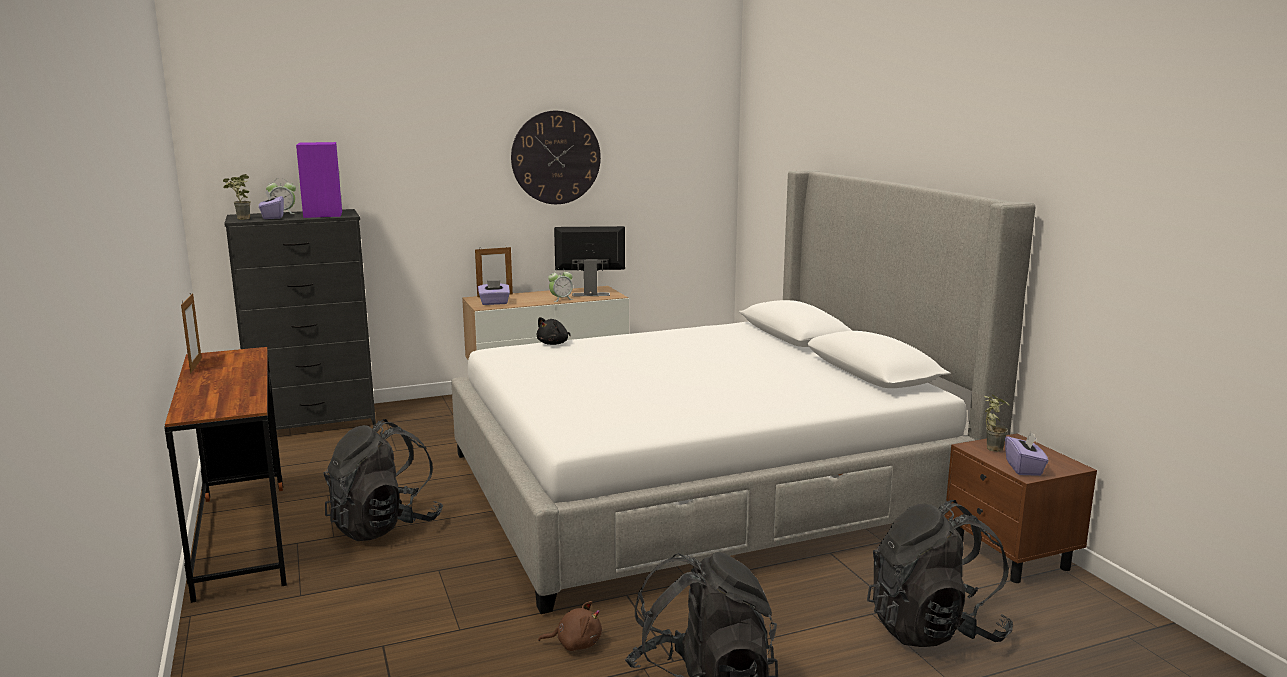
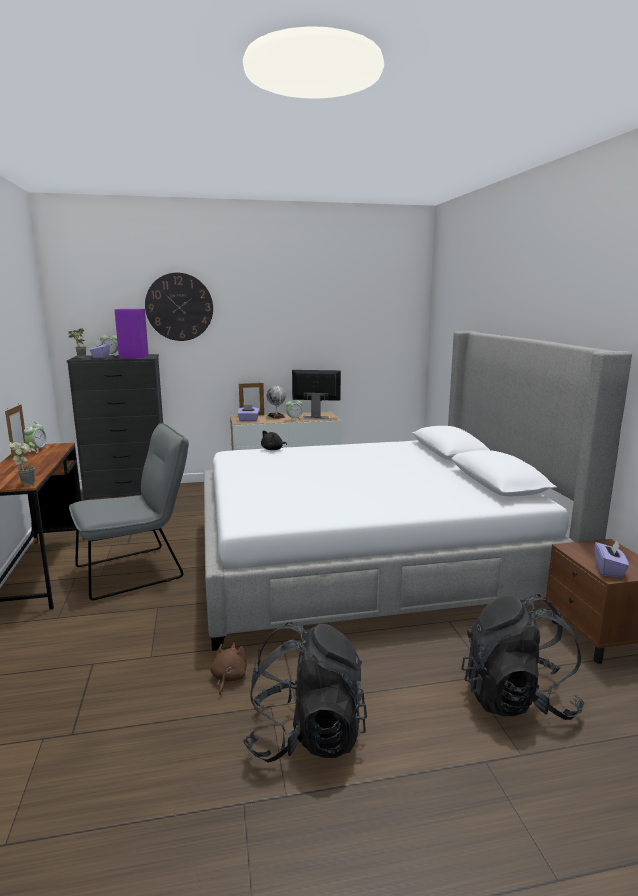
camera: 10 degrees right, 0 degrees up
(219, 360) = (37, 450): none -> alarm clock
(384, 526) = (137, 570): black backpack -> grey chair
(532, 296) = (276, 416): none -> globe
(556, 157) = (297, 322): wall clock -> wall clock (179, 307)
(575, 643) = (228, 678): brown plush toy -> brown plush toy turned 90 degrees counterclockwise
(990, 447) = (584, 549): potted plant -> potted plant (29, 483)

